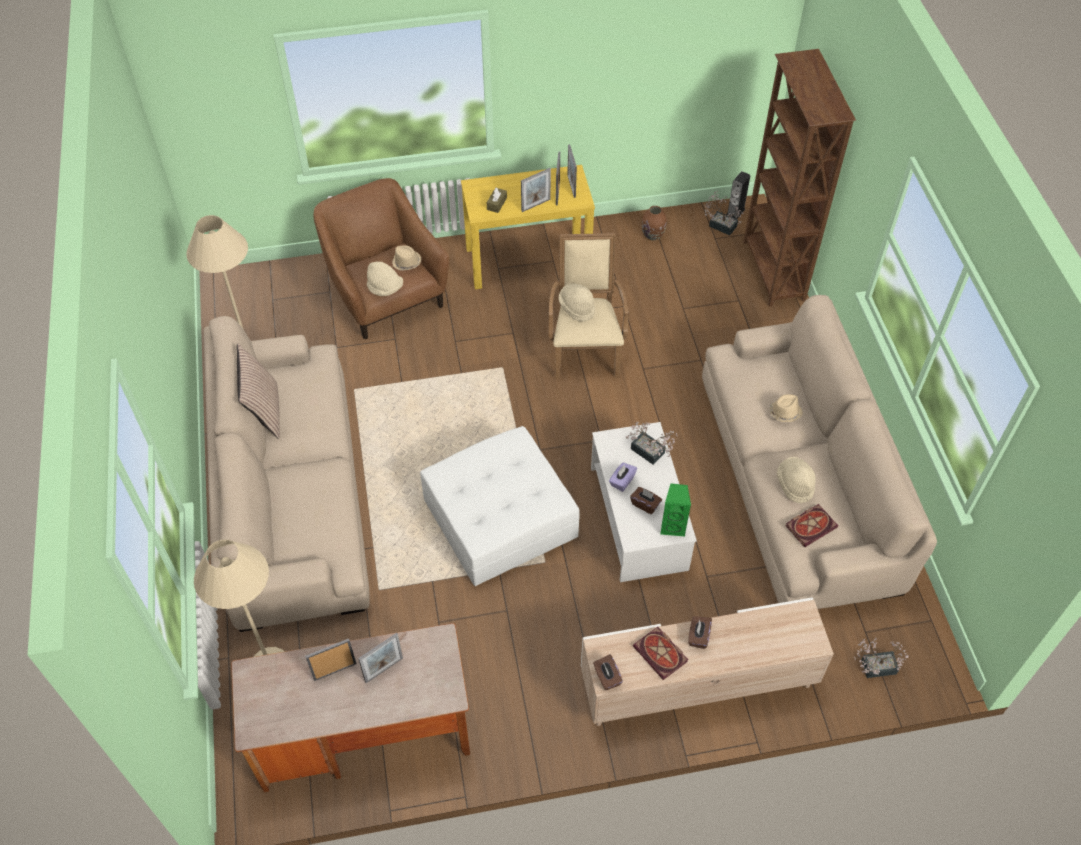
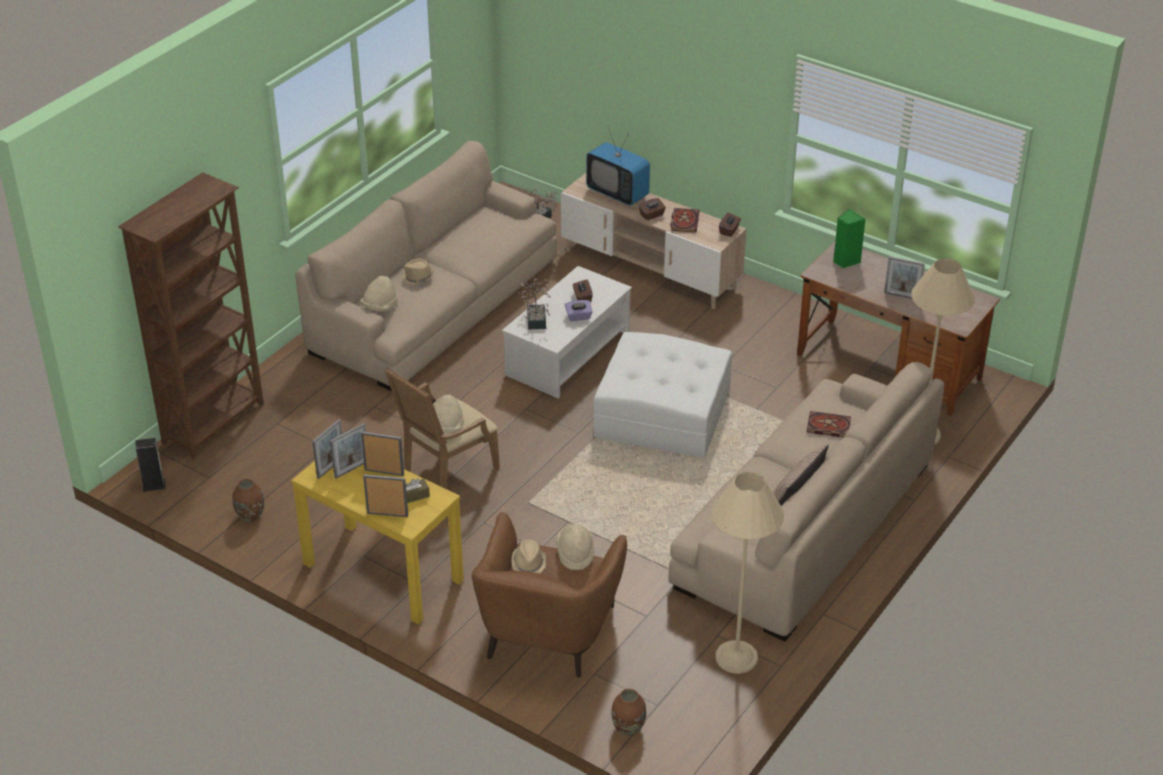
camera: 135 degrees left, 15 degrees down
(276, 276) = (628, 728): none -> brown vase
(384, 669) = (869, 280): picture frame -> picture frame (387, 514)
(673, 526) = (581, 279): green speaker -> green speaker (845, 261)
(720, 224) = (185, 484): potted plant -> none
(765, 642) = (617, 193): none -> television
(795, 484) = (477, 245): beige hat -> beige hat (380, 307)
(811, 525) = (501, 225): book -> book (827, 426)

